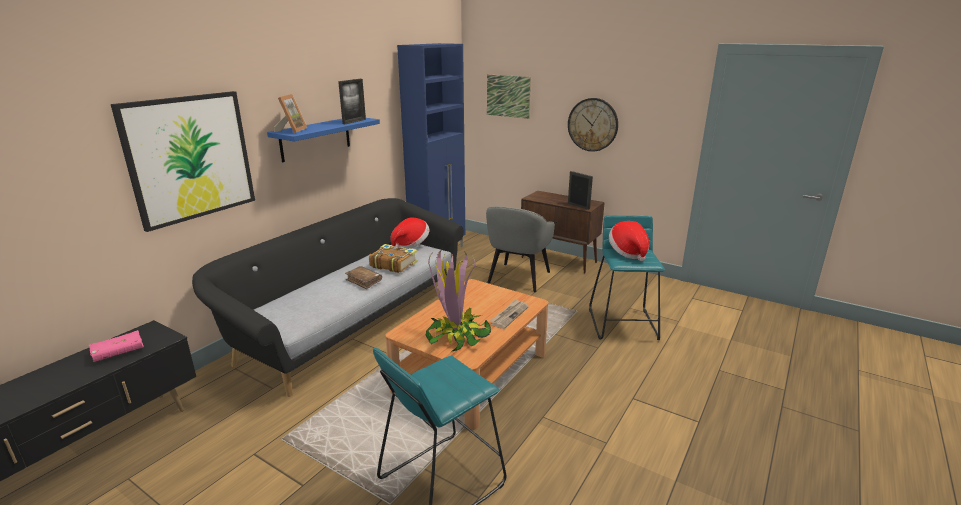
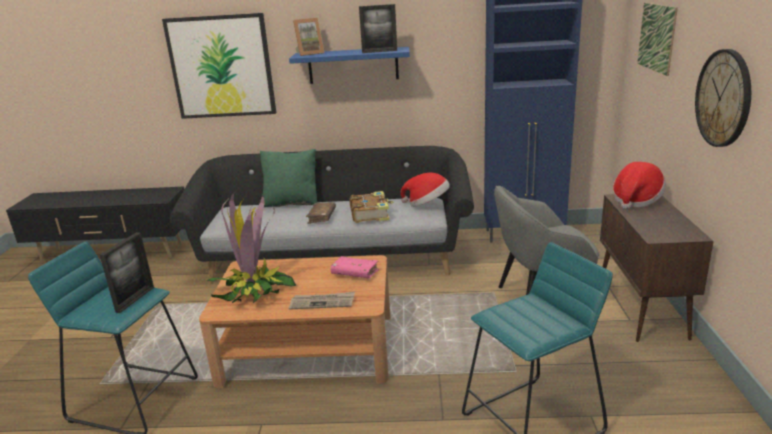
camera: 60 degrees right, 0 degrees up
(118, 352) = (138, 196): pink book -> pink book (355, 273)
(306, 285) = (292, 203): none -> green pillow
(578, 206) = (651, 230): picture frame -> picture frame (135, 299)
(628, 252) = (538, 311): hat -> hat (636, 200)

